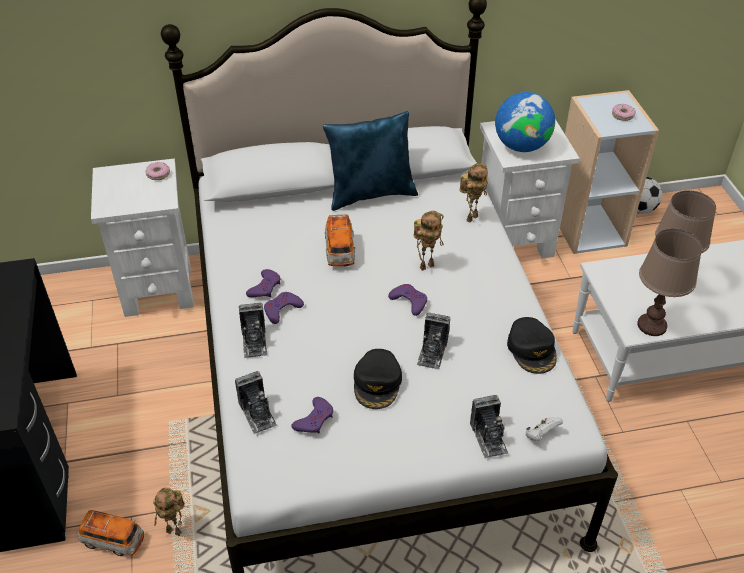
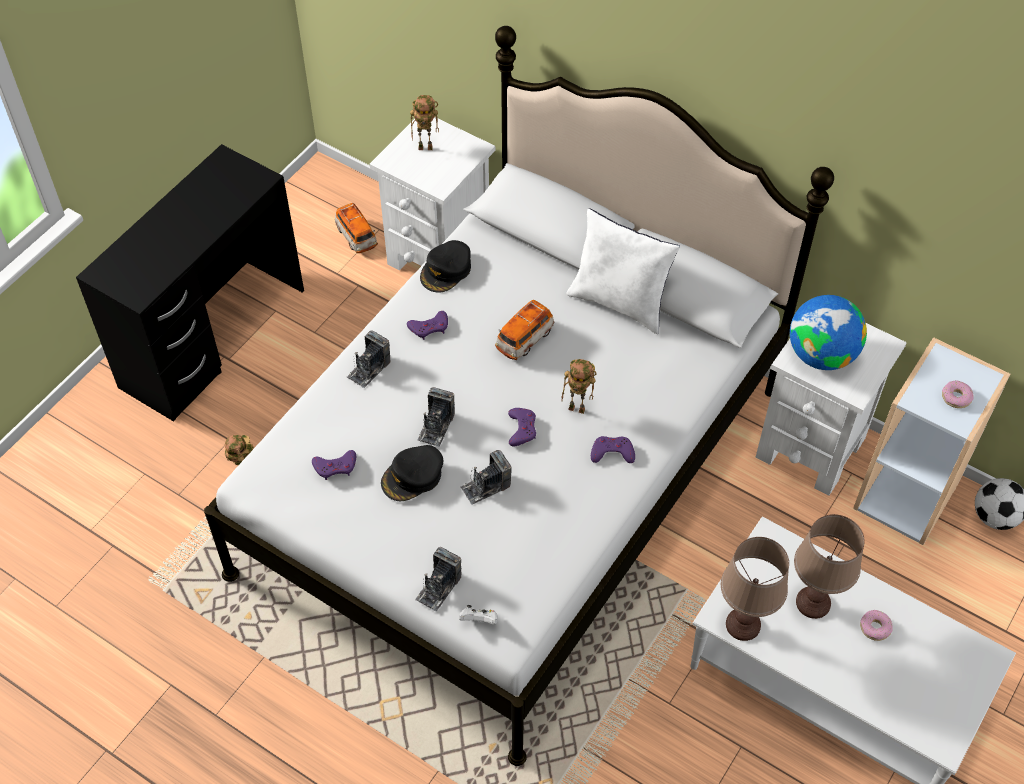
camera: 45 degrees right, 10 degrees up
(113, 540) = (201, 448): toy car -> toy car (356, 237)
(158, 174) = (464, 154): donut -> donut (875, 627)
(257, 413) = (305, 429): camera -> camera (436, 426)
(282, 309) = (418, 358): purple game controller -> purple game controller (612, 452)
(371, 194) = (620, 302): blue pillow -> white pillow
(471, 217) = (678, 392): toy robot -> toy robot (426, 147)
(532, 349) = (565, 550): black cap -> black cap (446, 270)

